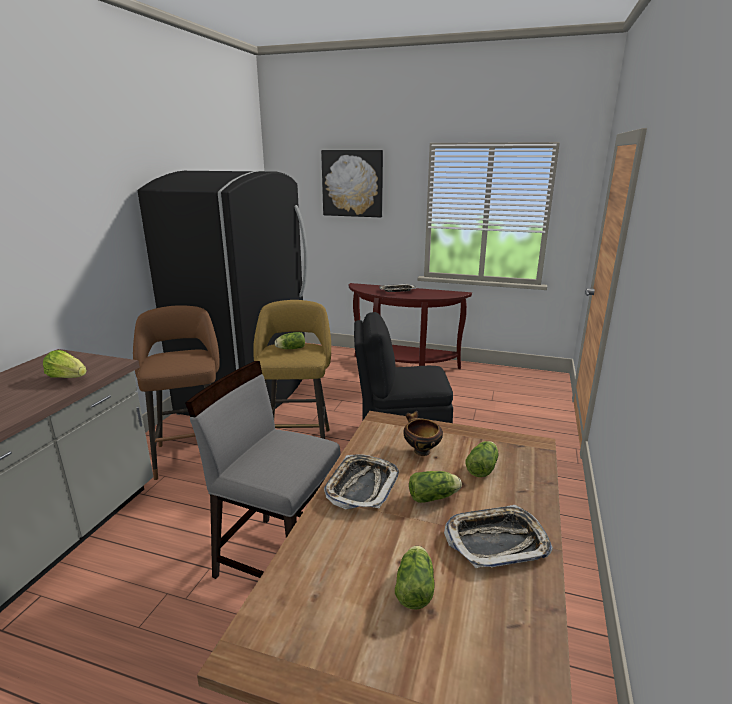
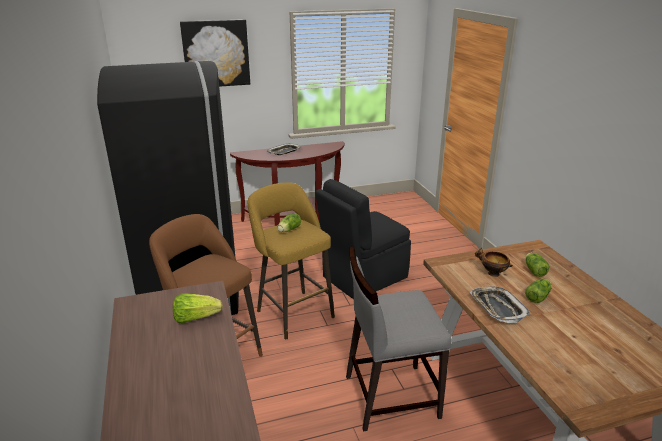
camera: 35 degrees left, 5 degrees up
(415, 586) = (596, 343): lettuce -> none
(496, 541) = (593, 306): tray -> none

